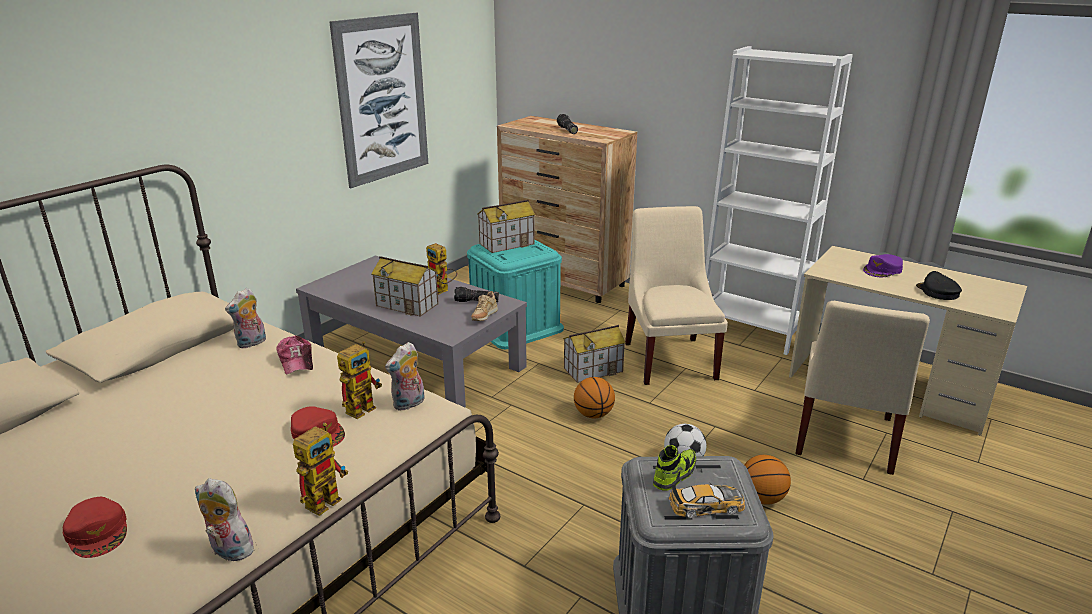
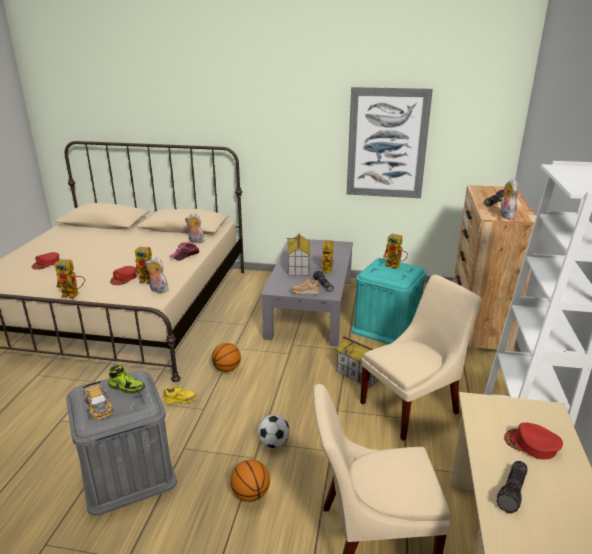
camera: 65 degrees right, 0 degrees up
(229, 551) = (36, 288): plush toy -> plush toy (505, 215)
(507, 244) = (395, 266): toy house -> toy robot
(549, 522) = (181, 400): none -> yellow shoe
(593, 414) = (302, 388): basketball -> basketball (227, 369)
(882, 270) = (531, 444): purple cap -> red cap
(937, 292) = (513, 492): black cap -> flashlight

